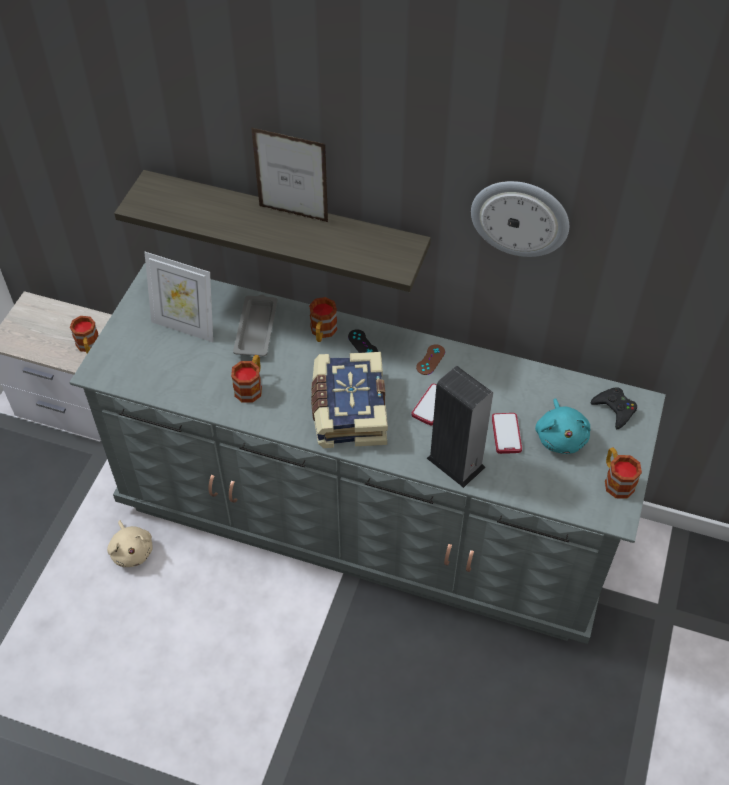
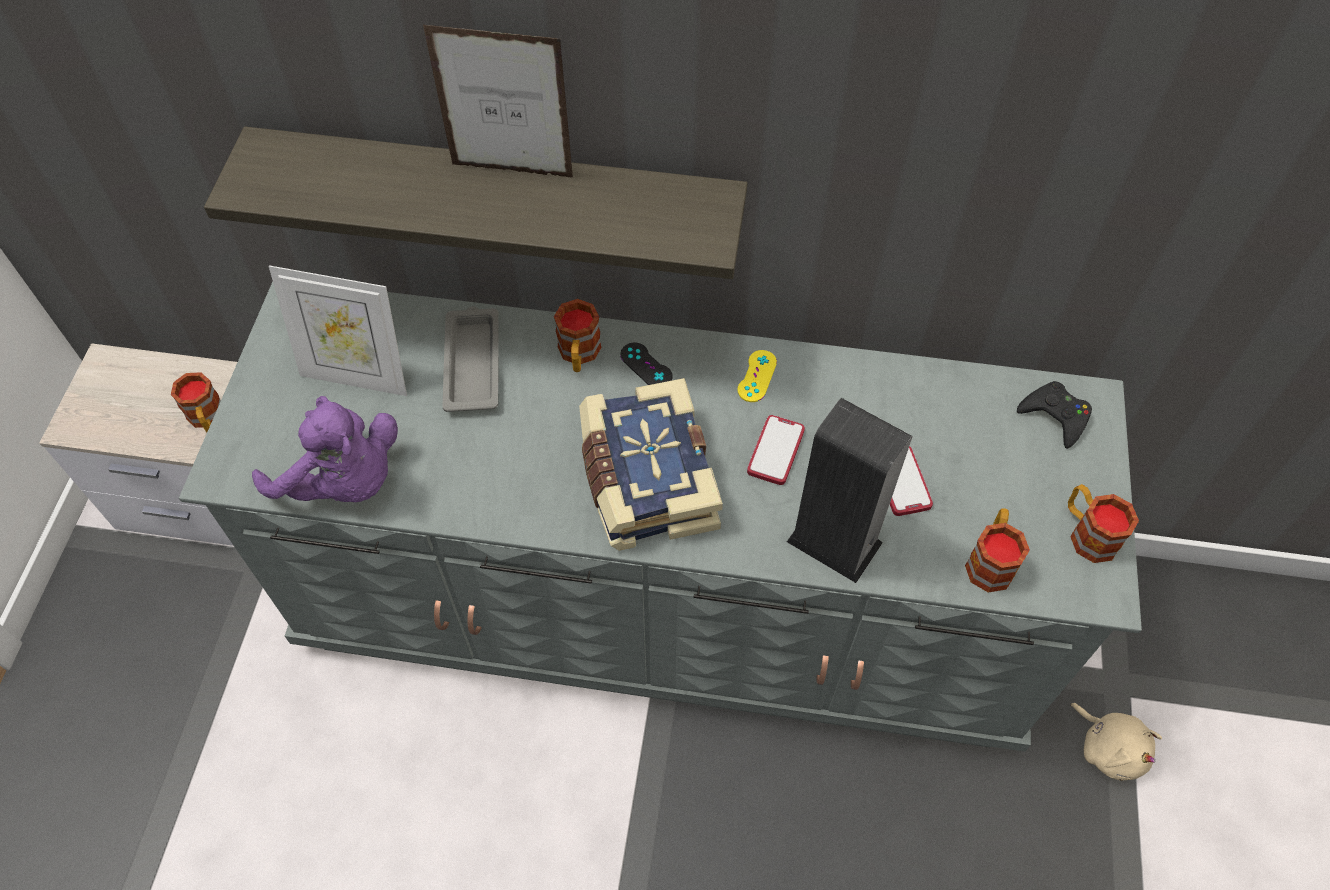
camera: 10 degrees left, 5 degrees up
(132, 551) = (328, 714): beige plush toy -> beige plush toy (1109, 748)
(167, 386) = (344, 481): none -> purple plush toy
(251, 386) = (481, 462): mug -> mug (990, 560)
(430, 360) = (757, 376): brown game controller -> yellow game controller
(520, 217) = (906, 129): wall clock -> none
(561, 437) = (985, 473): turquoise plush toy -> none

